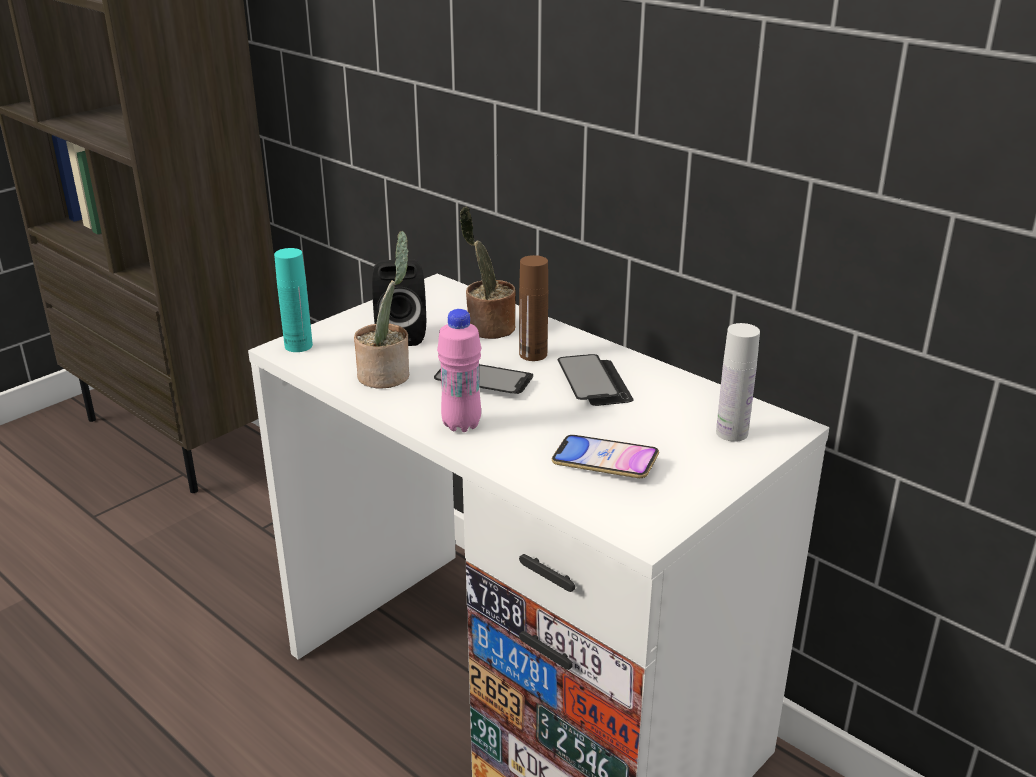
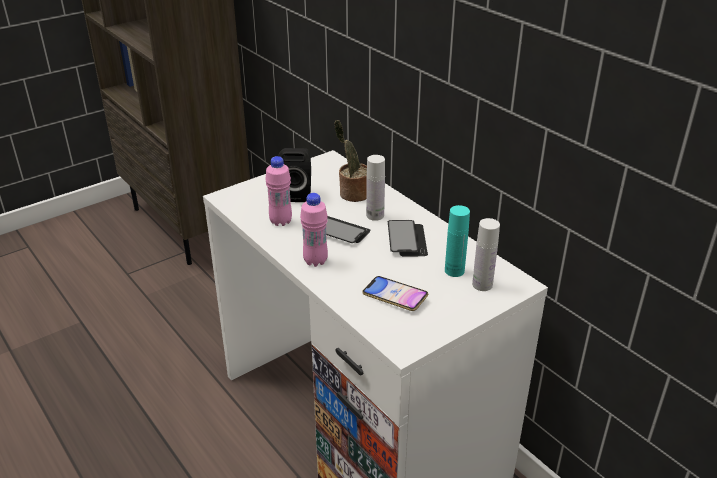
camera: 10 degrees right, 5 degrees up
(298, 346) = (233, 196): turquoise bottle -> turquoise bottle (454, 271)
(387, 375) = (281, 221): potted plant -> pink bottle
(533, 354) = (375, 215): brown bottle -> white bottle

